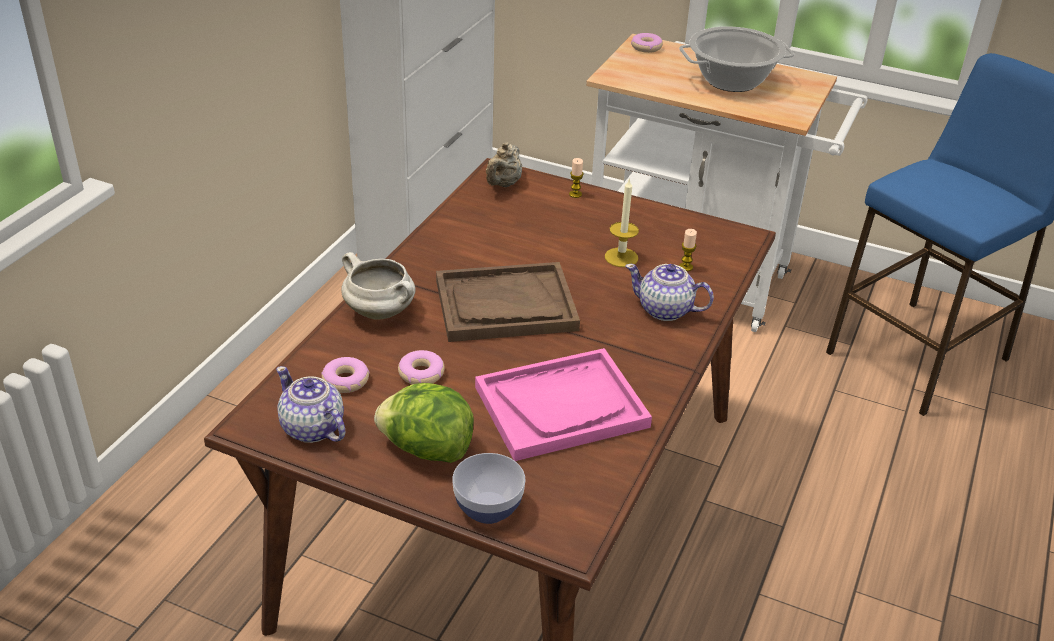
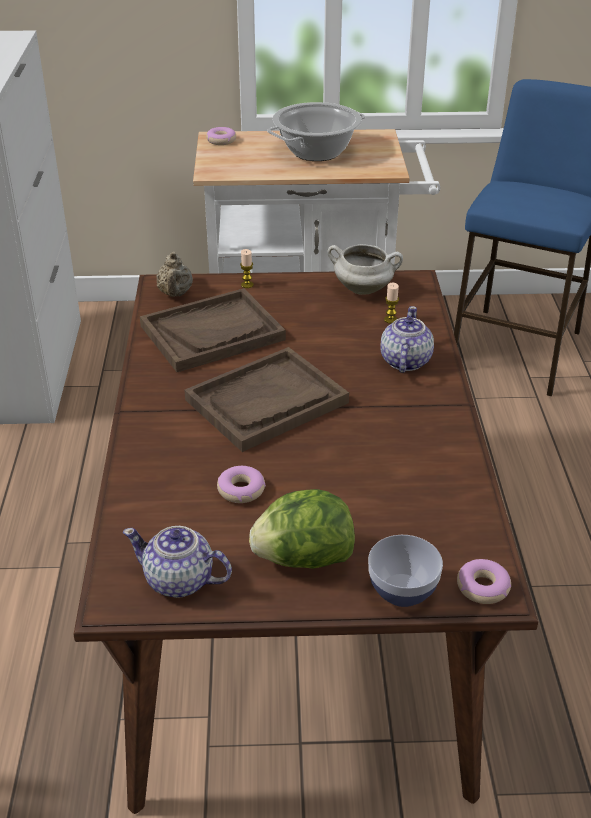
camera: 25 degrees left, 0 degrees up
(346, 381) = (175, 522): donut -> donut (483, 587)
(381, 312) = (156, 445): white cooking pot -> white cooking pot (364, 289)
(508, 229) = (212, 333): none -> brown tray
(561, 406) = (389, 475): pink tray -> none
(621, 257) = (331, 328): candle -> none
(665, 310) = (404, 361): teapot -> teapot turned 105 degrees clockwise

